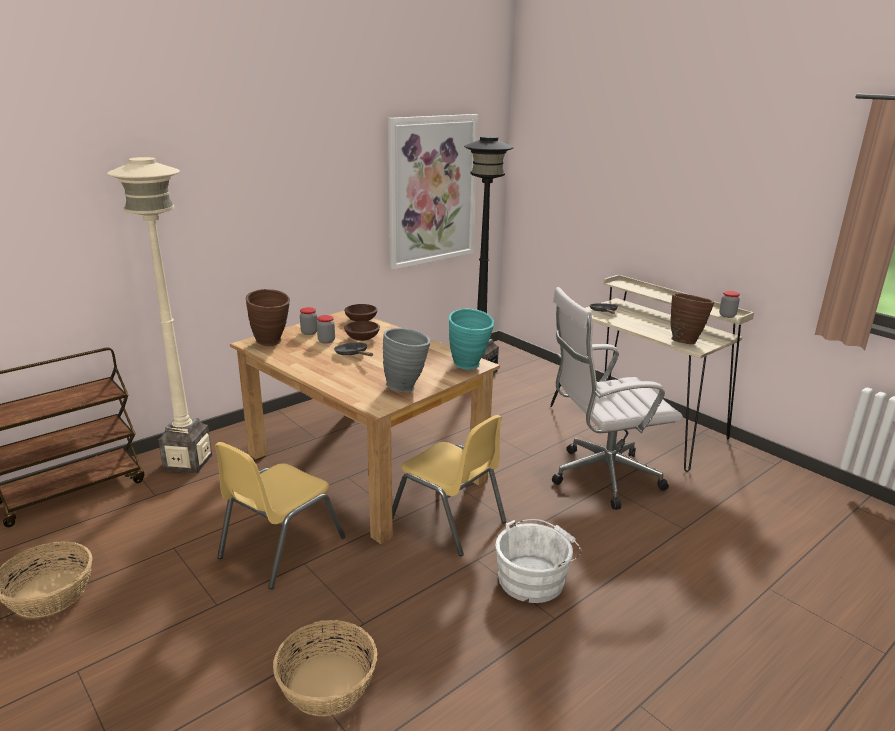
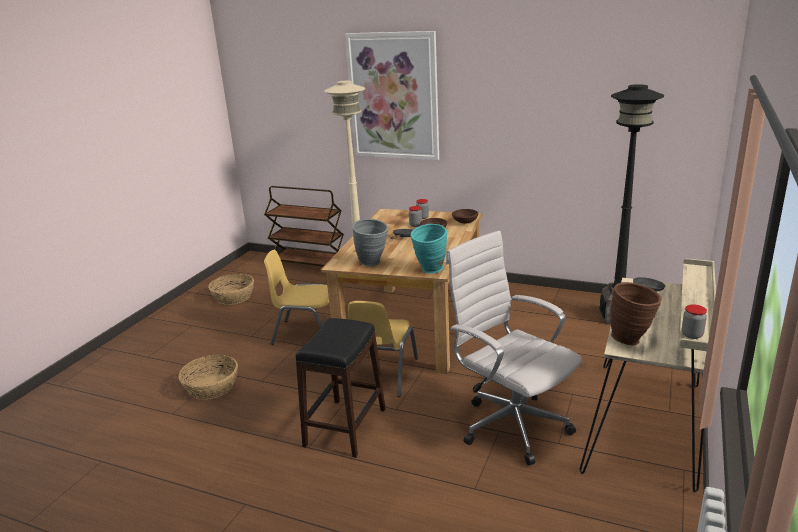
camera: 65 degrees right, 0 degrees up
(272, 343) = (392, 216): brown vase -> none
(432, 190) = (613, 131): picture -> picture (393, 96)
(534, 578) = (344, 427): white bucket -> black stool

